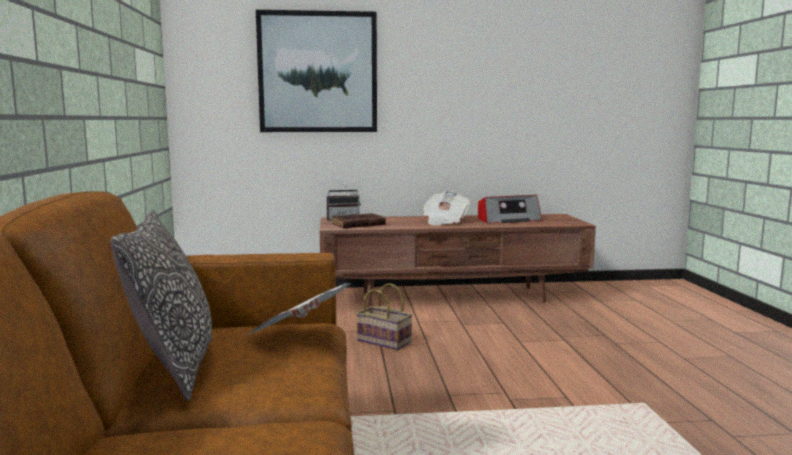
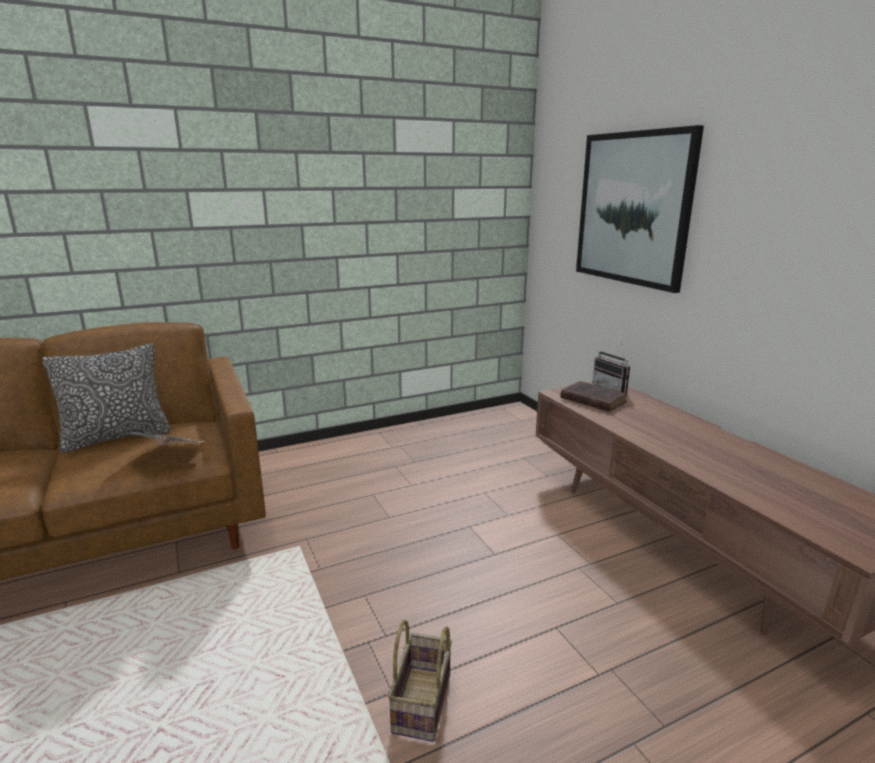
camera: 70 degrees right, 10 degrees up
(385, 341) = (480, 527): basket -> basket (423, 705)
(444, 221) = (684, 439): newspaper -> none
(508, 220) = (776, 481): radio -> none

